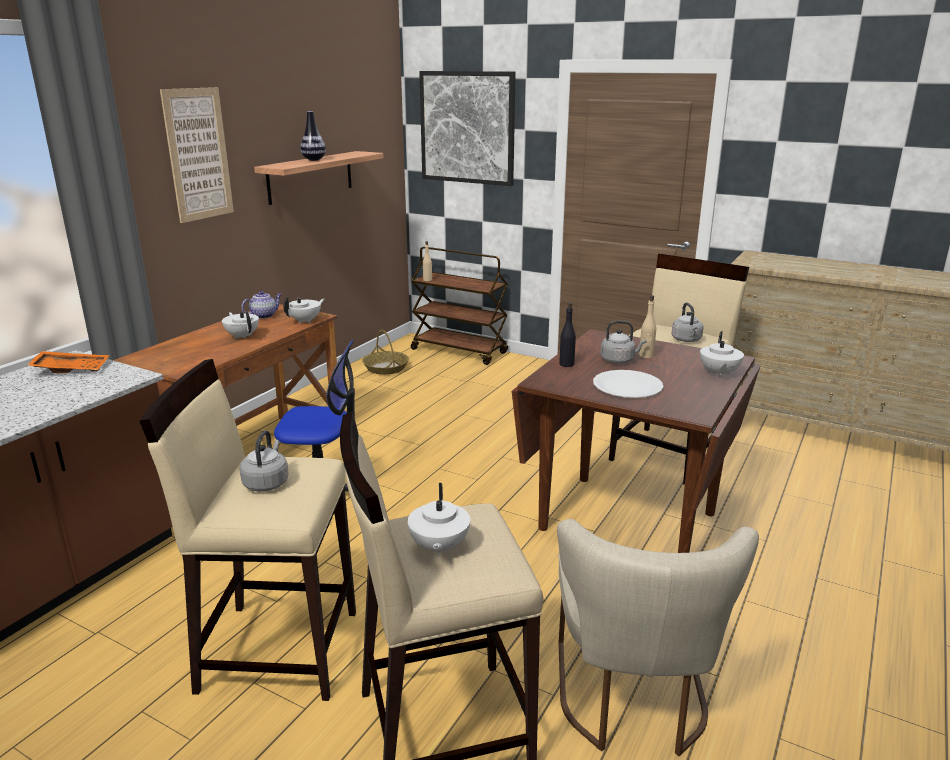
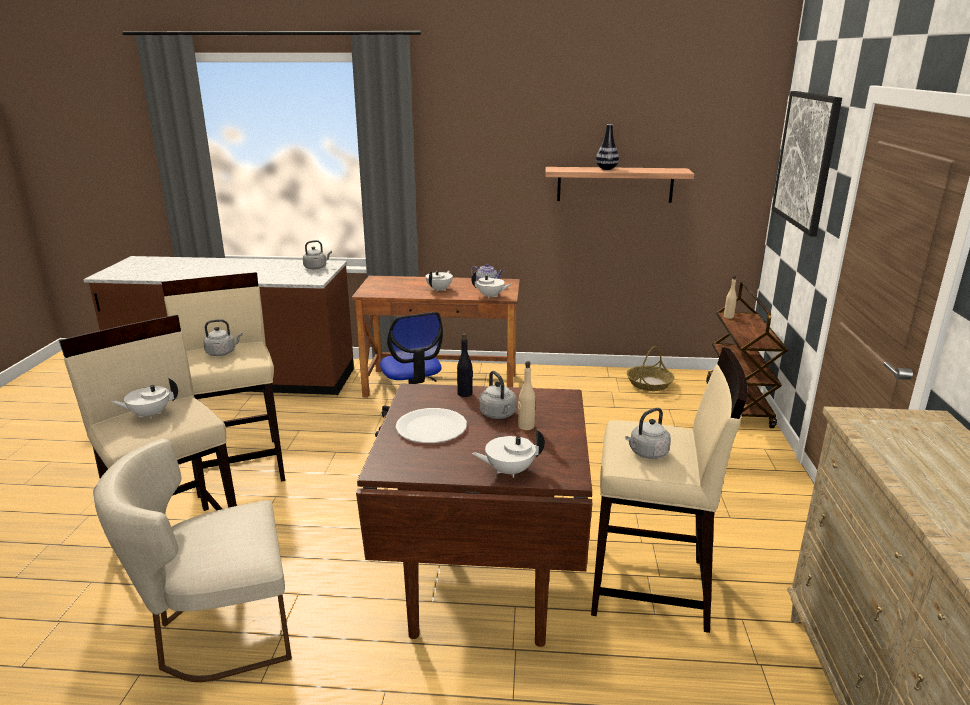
camera: 65 degrees right, 0 degrees up
(71, 369) = (316, 267): orange tray -> grey kettle
(198, 154) = (489, 150): picture -> none

